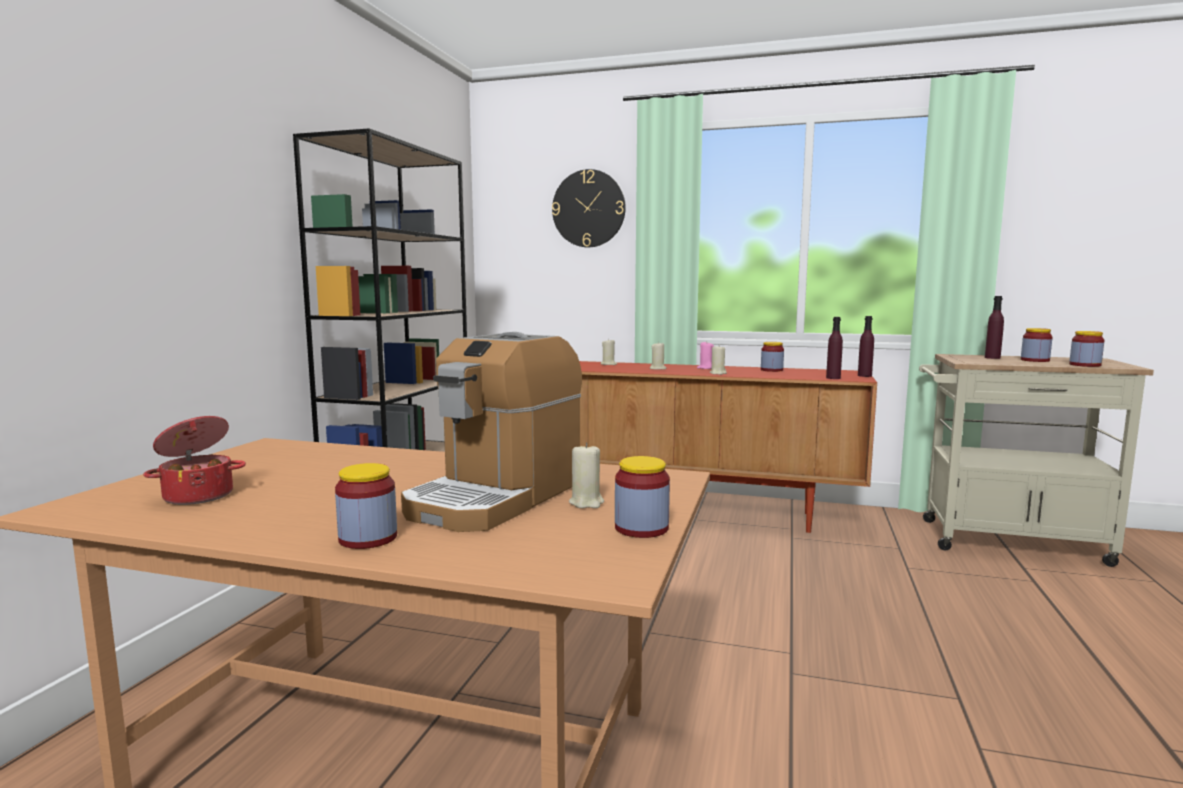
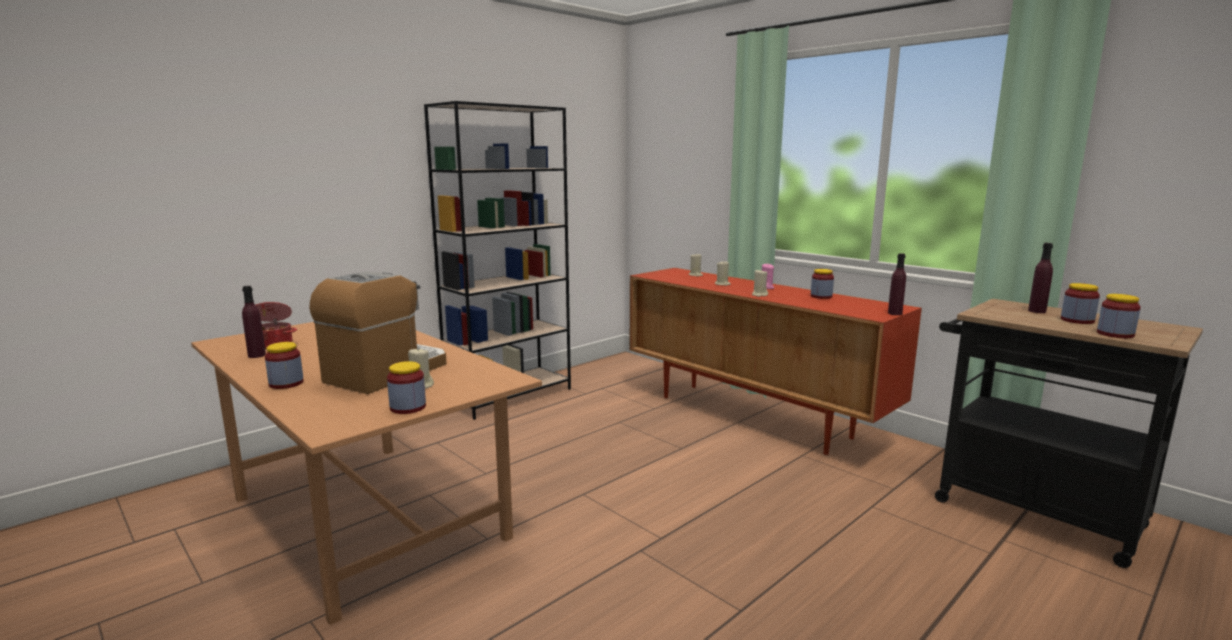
camera: 30 degrees right, 5 degrees up
(496, 497) = (387, 373): coffee machine -> coffee machine turned 150 degrees clockwise
(588, 208) = (704, 134): wall clock -> none
(833, 378) = (852, 312): purple bottle -> purple bottle (257, 355)
(1006, 541) = (1030, 512): beige cart -> black cart

